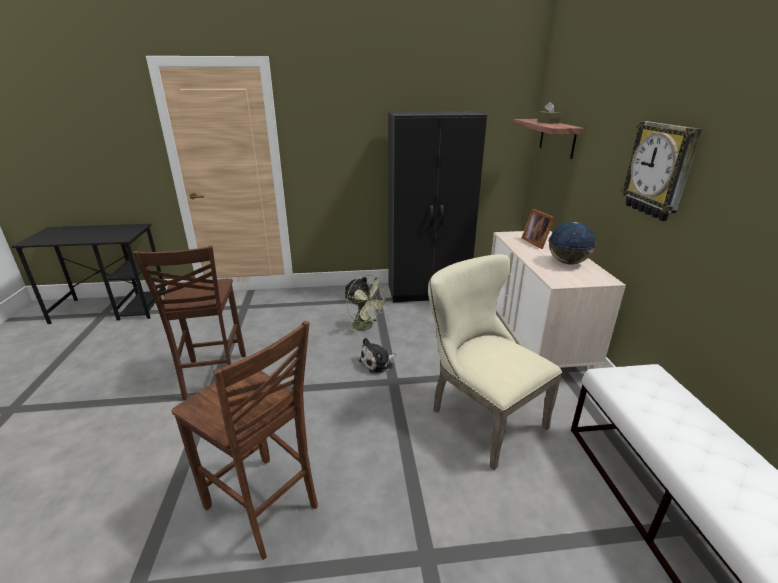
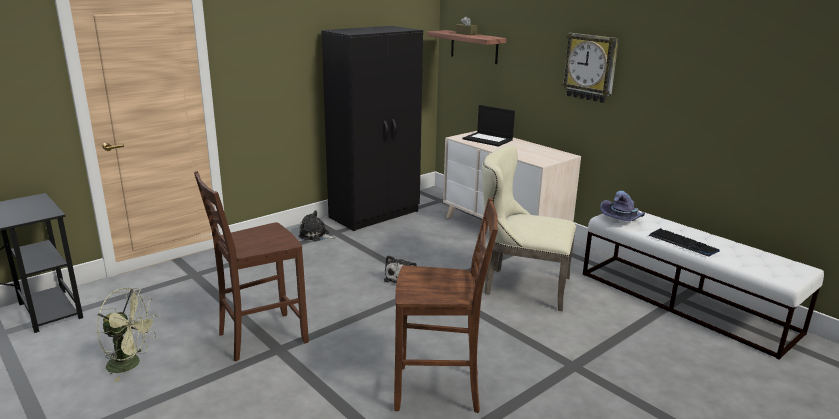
camera: 35 degrees left, 5 degrees down
(213, 377) = (260, 337): brown chair -> brown chair turned 105 degrees clockwise
(366, 327) = (355, 256): green fan -> green fan (131, 364)
(536, 242) = (488, 139): picture frame -> laptop
(567, 262) = (529, 149): globe -> none
(630, 385) = (622, 219): none -> purple hat
(689, 461) = (683, 243): none -> keyboard

